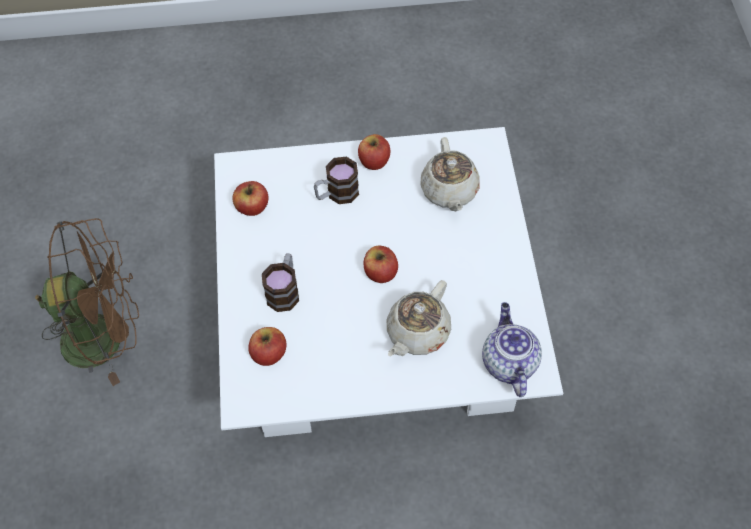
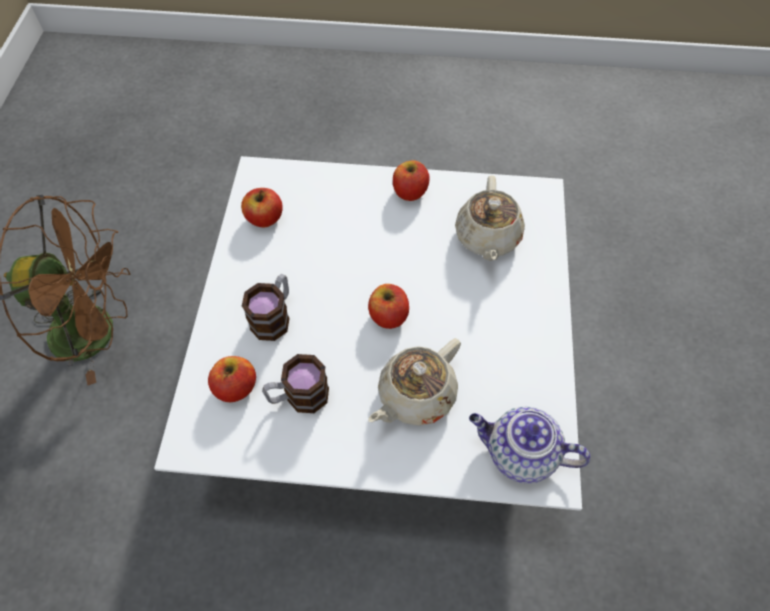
camera: 10 degrees right, 0 degrees up
(336, 194) = (360, 220): mug -> mug (298, 397)
(508, 362) = (519, 454): teapot -> teapot turned 75 degrees counterclockwise

